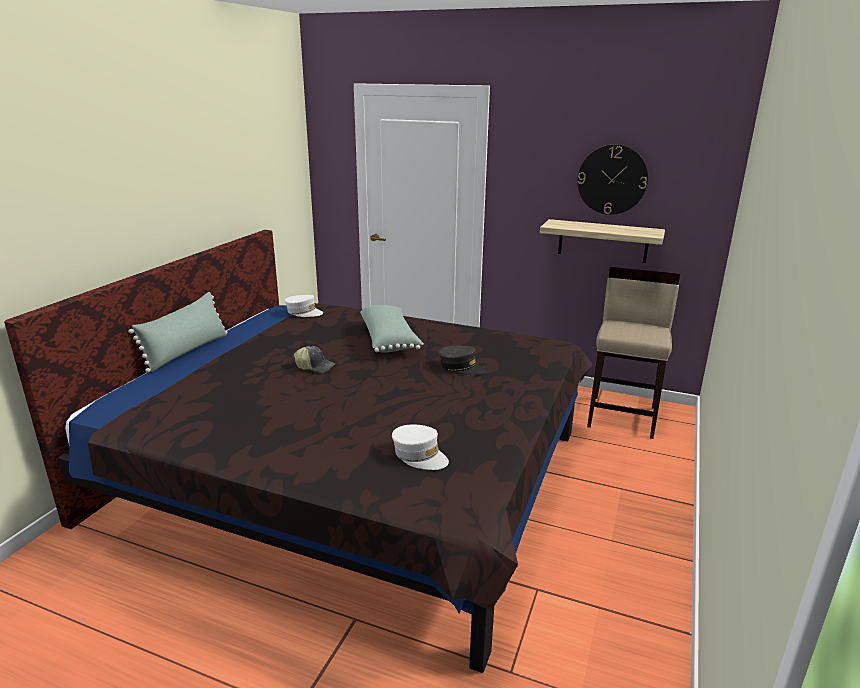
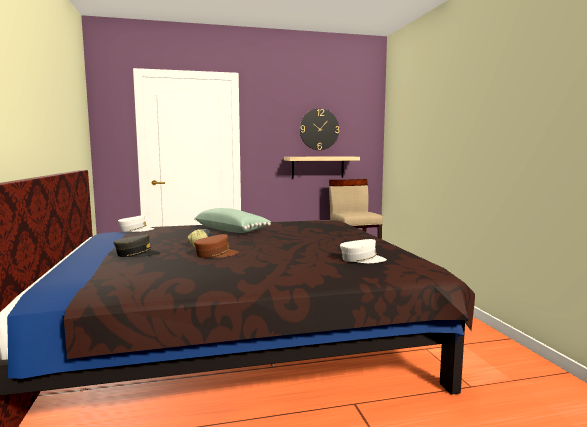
camera: 35 degrees left, 15 degrees down
(187, 351) = (66, 258): green pillow -> none
(296, 389) = (215, 254): none -> brown cap
(461, 367) = (302, 232): grey cap -> grey cap (137, 254)

